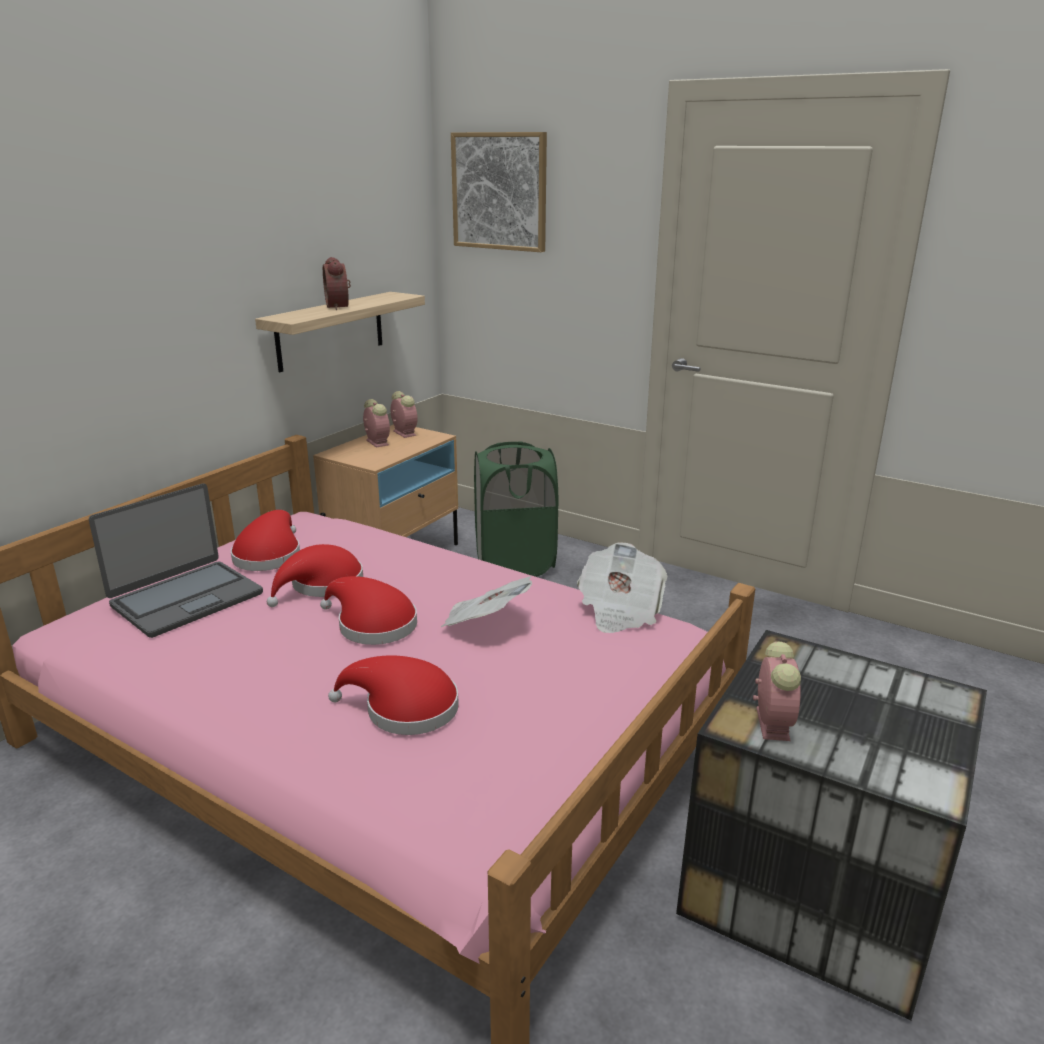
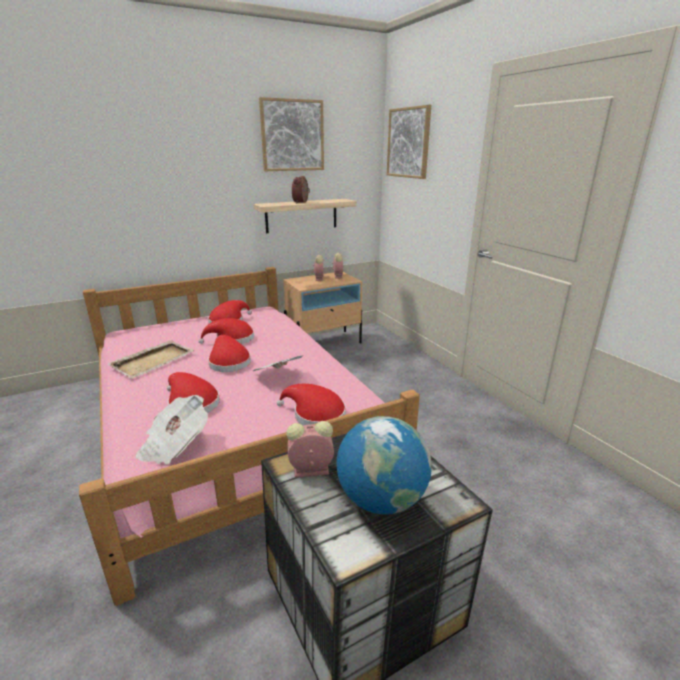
camera: 30 degrees right, 0 degrees up
(186, 599) = (175, 332): laptop -> none
(222, 661) = (153, 360): none -> beige tray
(307, 183) = (292, 135): none -> picture
(515, 563) = (380, 359): green laundry basket -> none
(615, 662) = (315, 415): none -> red hat
(619, 610) = (353, 389): newspaper -> newspaper (174, 445)
(771, 722) = (309, 470): alarm clock -> alarm clock turned 135 degrees counterclockwise
(886, 722) = (381, 499): none -> globe

